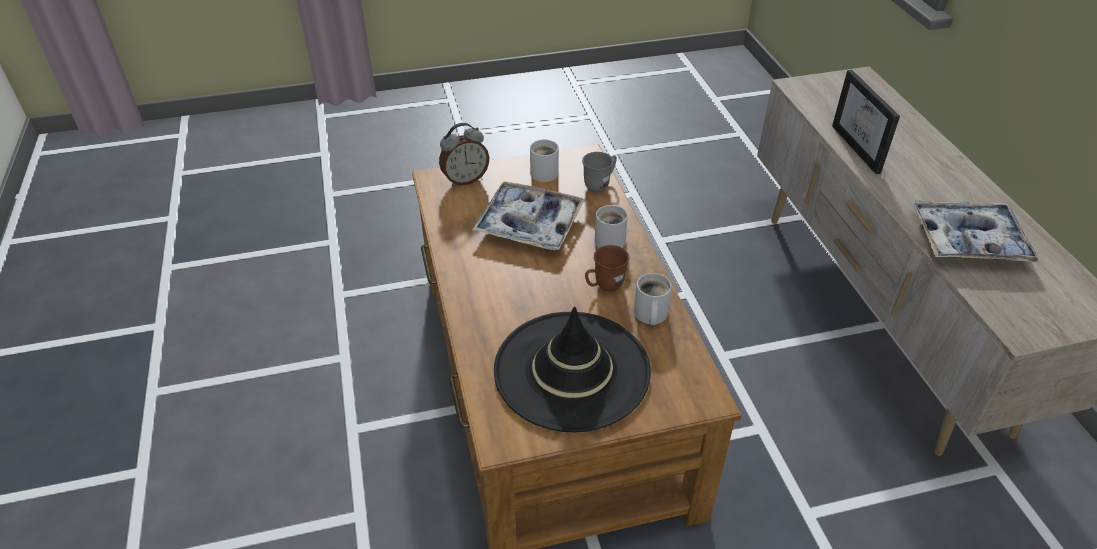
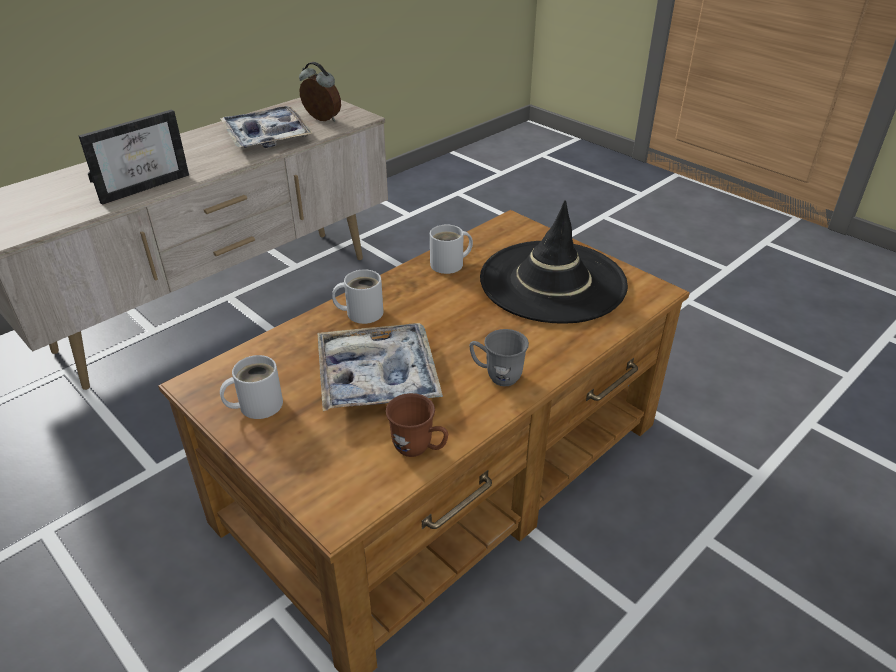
camera: 120 degrees left, 5 degrees down
(465, 179) = (320, 476): alarm clock -> alarm clock (321, 120)
(600, 184) = (260, 351): grey mug -> grey mug (496, 376)
(604, 286) = (435, 296): brown mug -> brown mug (419, 449)

